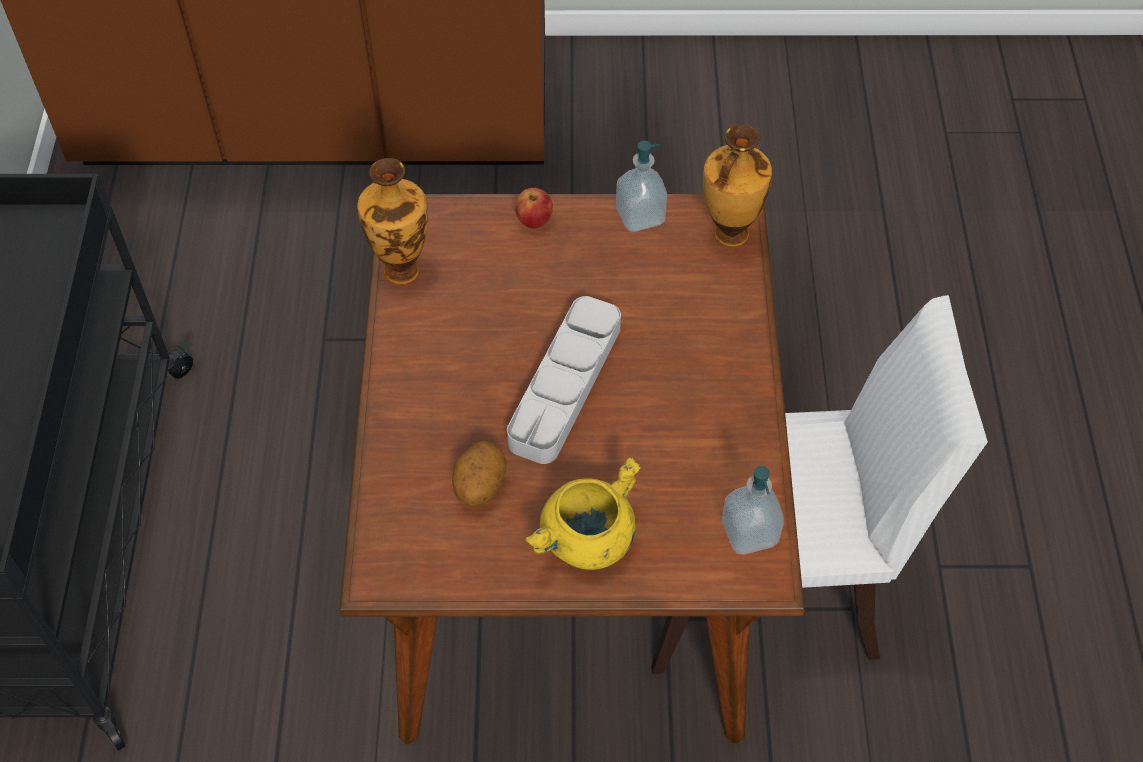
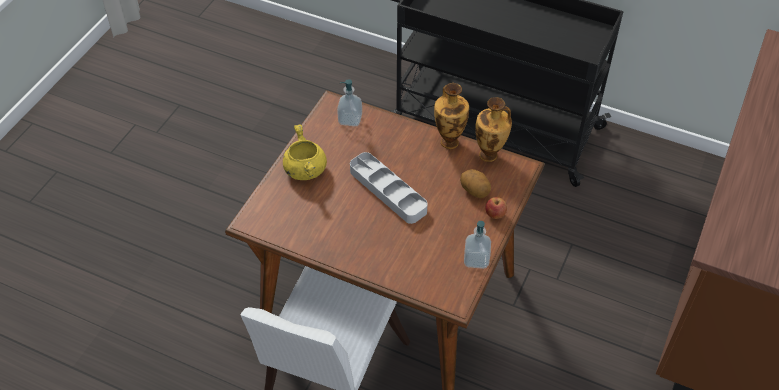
camera: 115 degrees right, 5 degrees down
(479, 486) = (353, 145): potato -> potato (475, 191)
(729, 234) = (443, 293): vase -> vase (449, 141)
(749, 533) = (271, 225): soap dispenser -> soap dispenser (350, 119)

